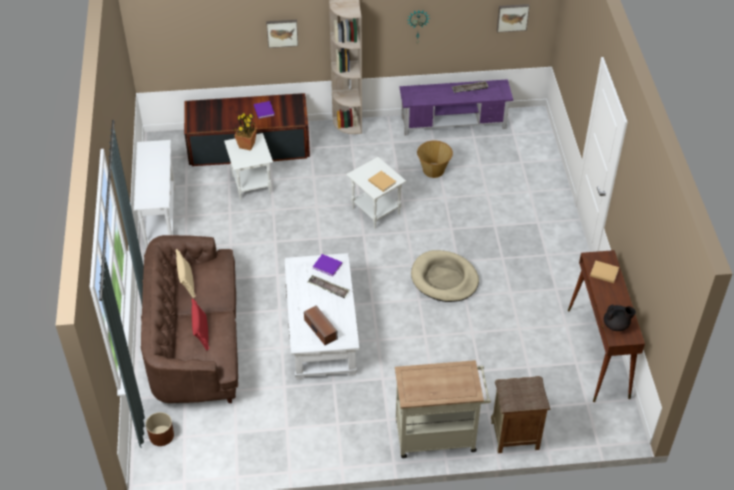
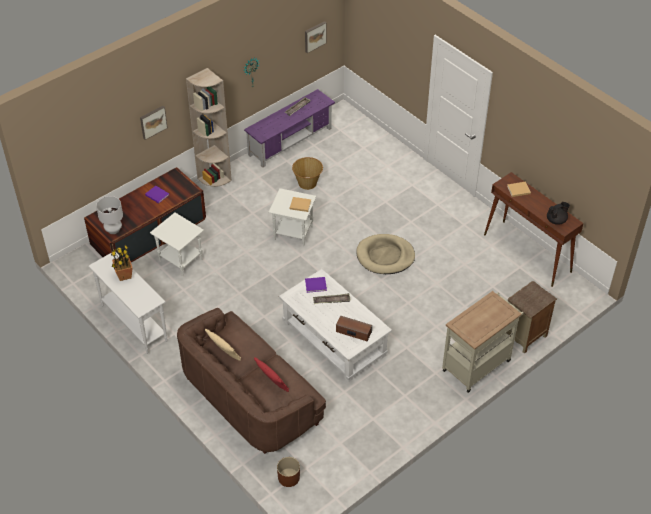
camera: 35 degrees left, 0 degrees up
(201, 117) = (111, 224): none -> grey table lamp
(246, 145) = (171, 227): potted plant -> potted plant (124, 275)

